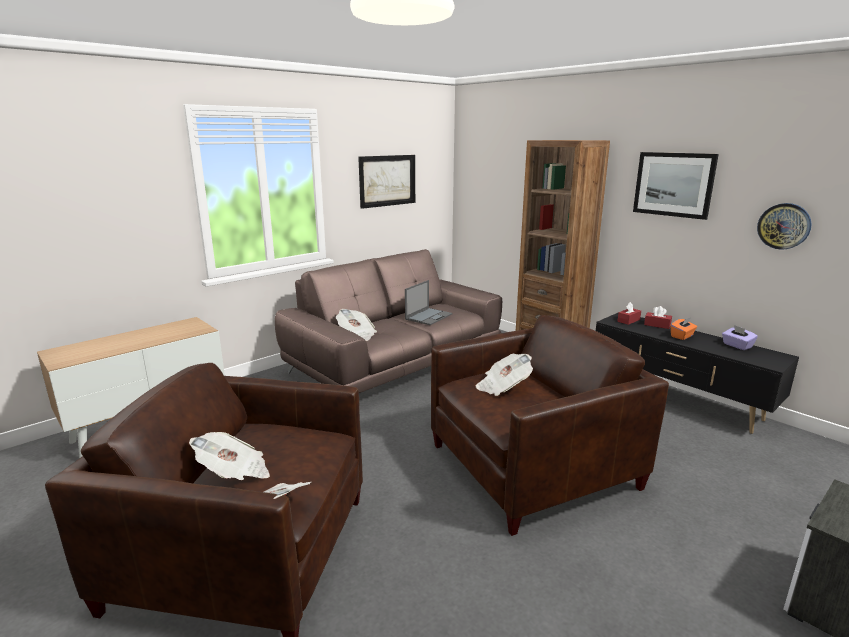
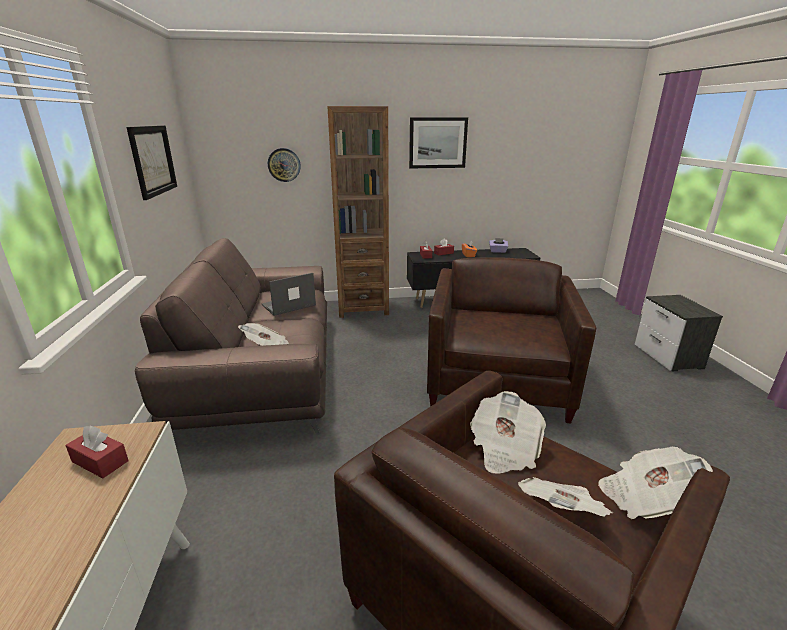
camera: 55 degrees left, 5 degrees up
(177, 331) = (100, 461): none -> red tissue box
(429, 316) = (288, 305): laptop -> laptop turned 105 degrees counterclockwise
(503, 387) = (489, 324): newspaper -> newspaper (504, 449)
(784, 226) = (510, 165): wall clock -> wall clock (284, 165)

